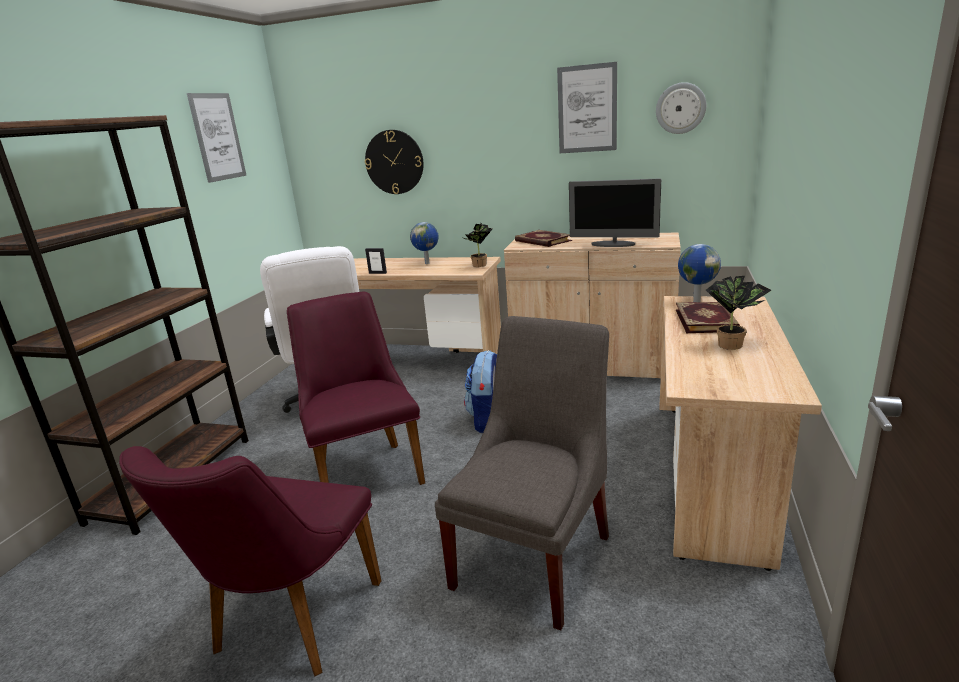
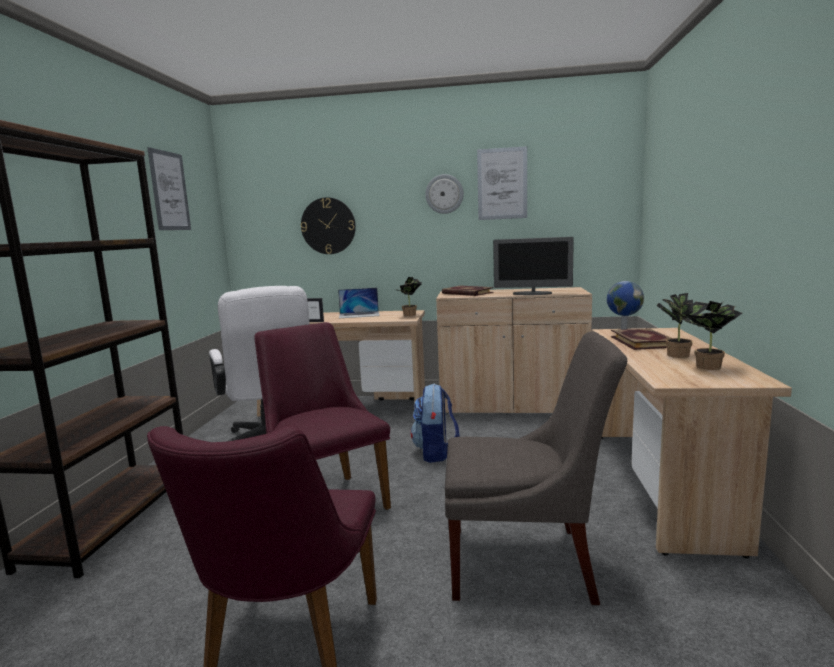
camera: 10 degrees left, 10 degrees down
(427, 263) = (359, 315): globe -> laptop
(536, 556) = (527, 563): grey chair -> grey chair turned 75 degrees clockwise
(680, 108) = (579, 185): wall clock -> wall clock (444, 194)
(748, 368) = (708, 368): none -> potted plant

